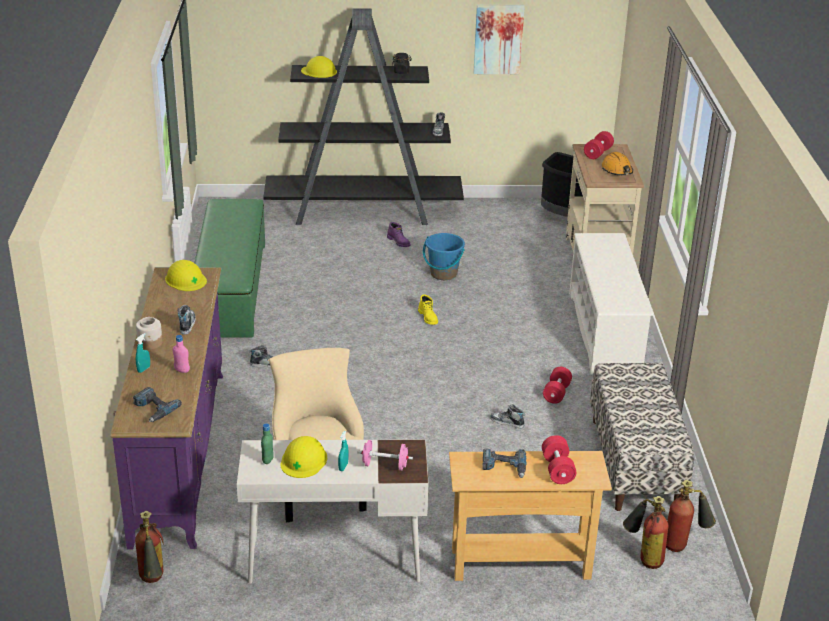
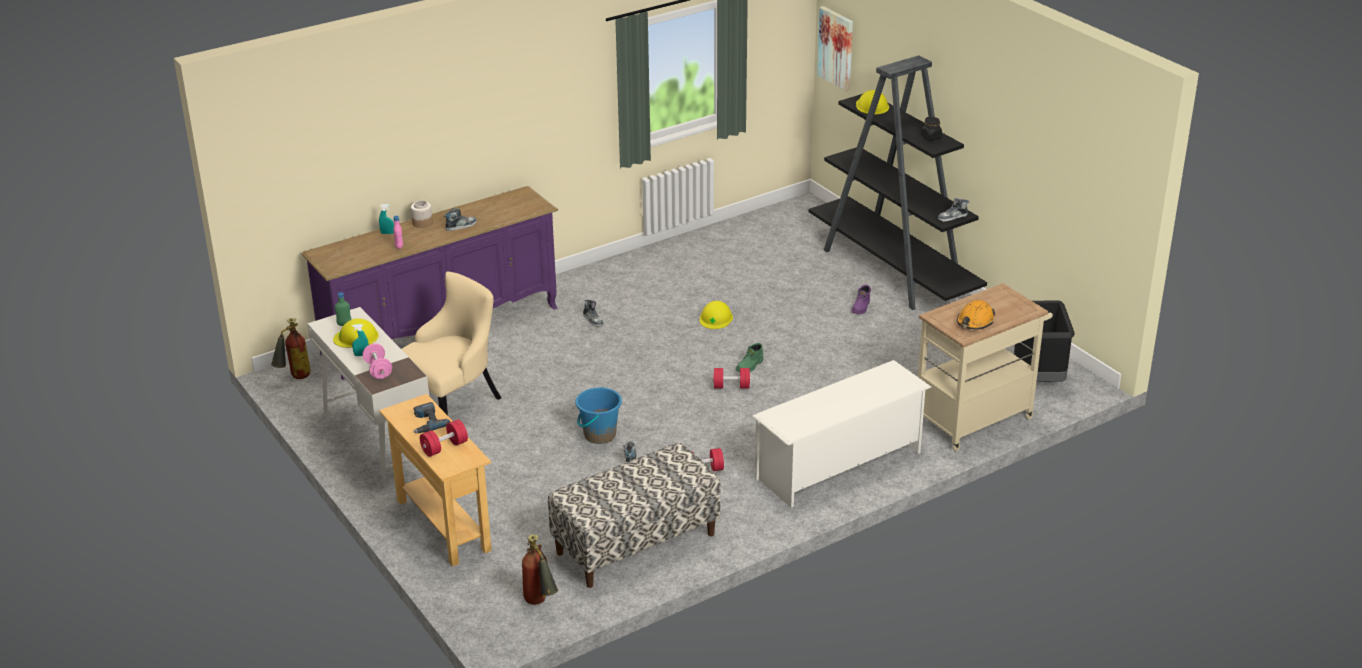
camera: 60 degrees right, 0 degrees up
(153, 409) = (342, 255): power drill -> none
(185, 279) = (522, 202): yellow hard hat -> yellow hard hat (716, 318)
(230, 287) = (685, 262): green bench -> none
(428, 317) = (750, 366): yellow boot -> green boot
(443, 274) = (834, 348): blue bucket -> blue bucket (599, 435)
(498, 39) = (1034, 145): picture -> picture (836, 48)
(598, 153) = (1000, 301): red dumbbell -> red dumbbell (731, 386)
(643, 557) = (504, 586): fire extinguisher -> none

